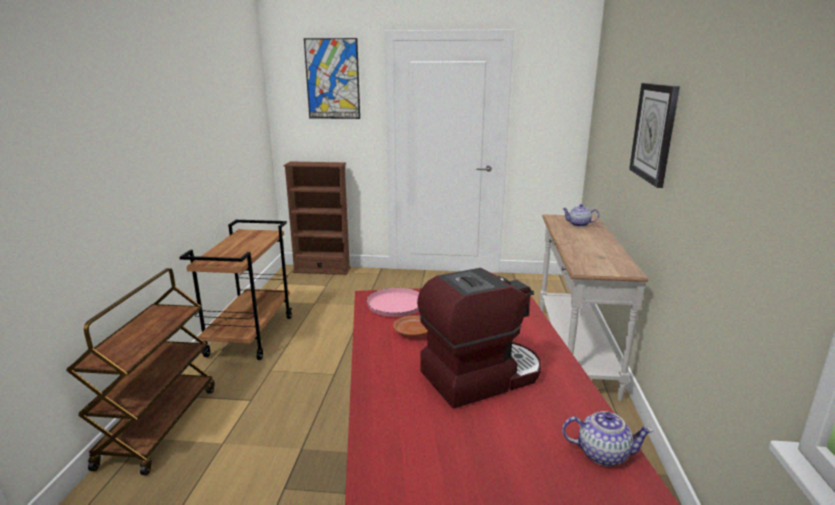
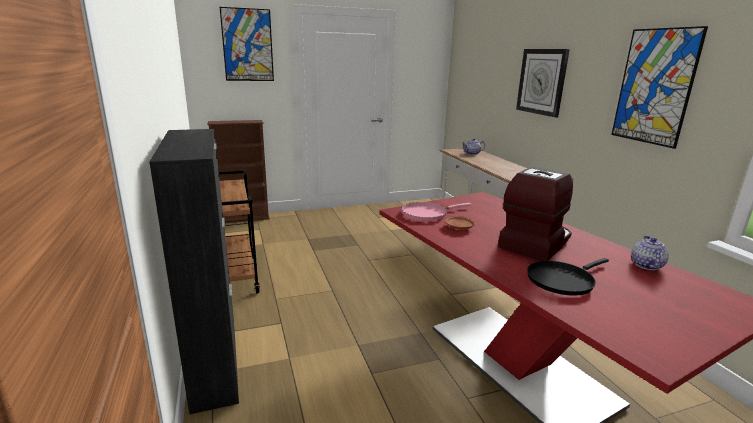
camera: 25 degrees left, 0 degrees up
(159, 425) = (215, 360): brown cart -> black cabinet
(434, 443) = (562, 280): none -> black frying pan
(602, 453) = (646, 265): teapot -> teapot turned 60 degrees counterclockwise
(750, 157) = (654, 87): none -> picture

